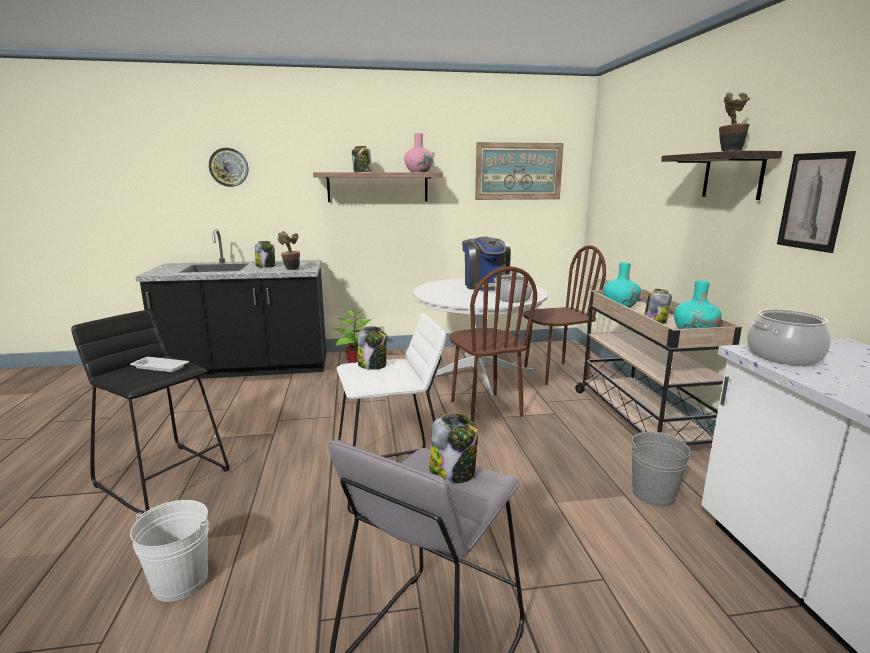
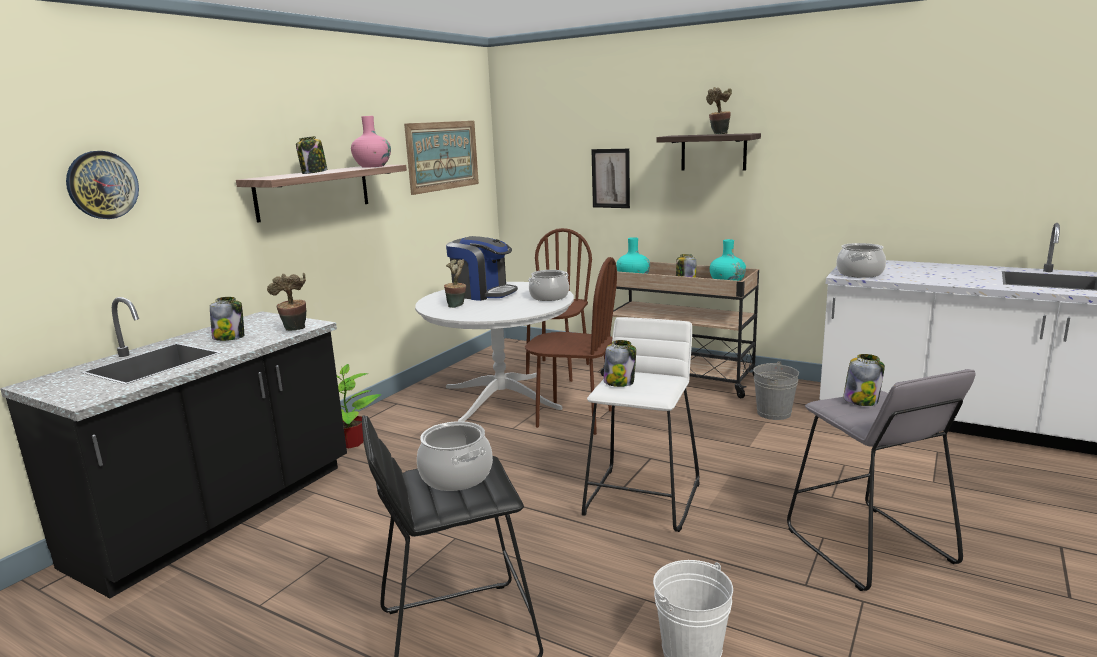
camera: 50 degrees left, 0 degrees up
(159, 367) = (457, 476): white tray -> cooking pot
(446, 288) = (457, 305): none -> potted plant
(814, 201) = (796, 169): picture -> picture (611, 178)

